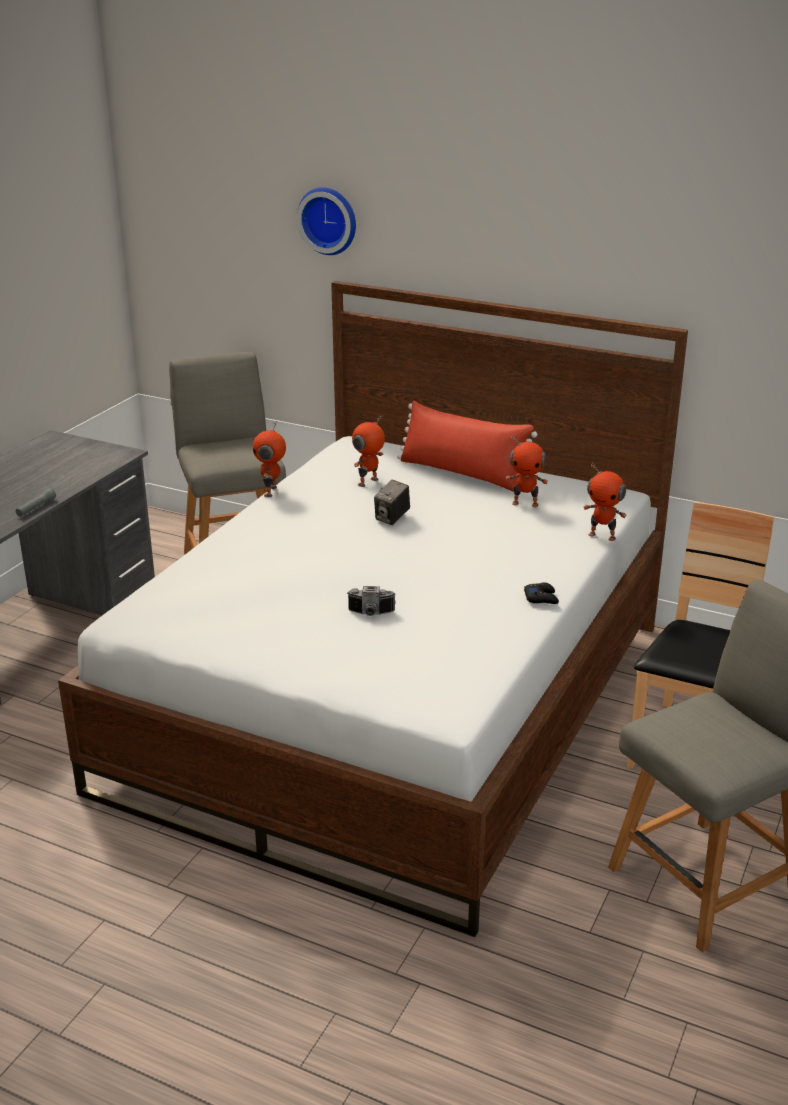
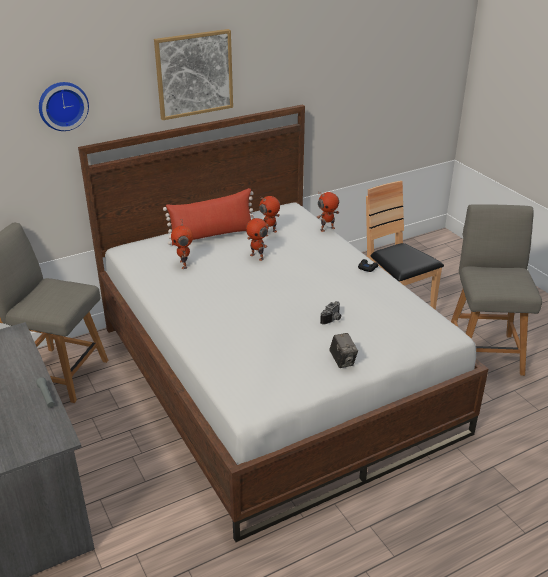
camera: 55 degrees left, 5 degrees up
(272, 491) = (150, 298): toy robot -> toy robot (257, 256)
(392, 518) = (237, 274): camera -> camera (342, 361)
(510, 226) = (194, 74): none -> picture

